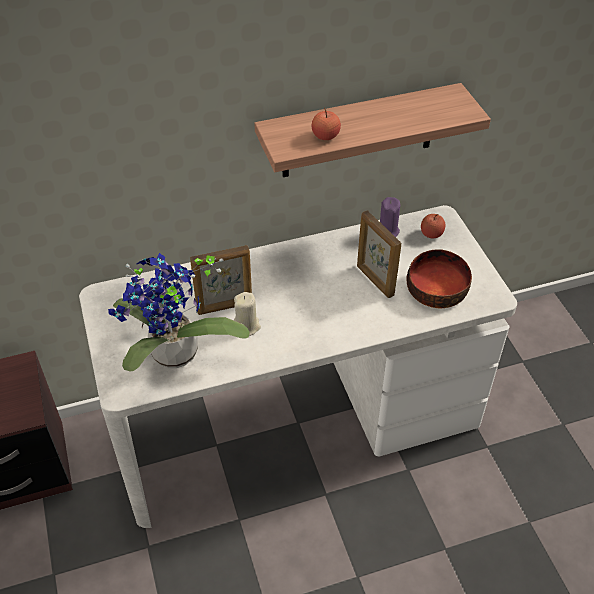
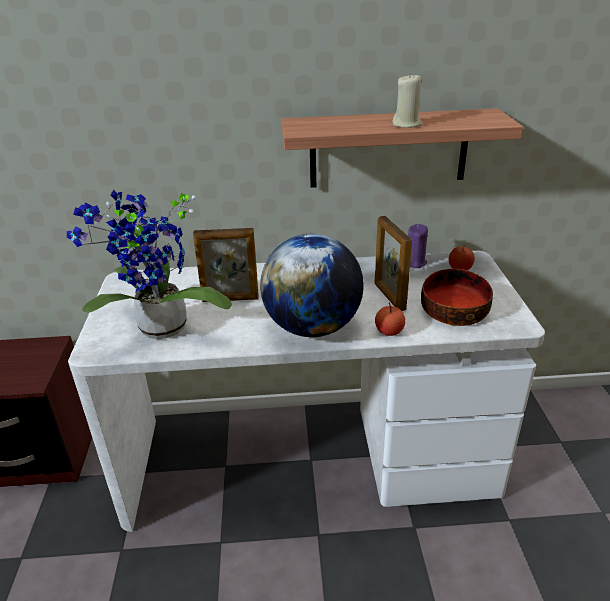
camera: 15 degrees right, 15 degrees down
(247, 326) = (244, 316): beige candle -> beige candle (407, 124)
(316, 330) = (312, 327): none -> globe
(325, 136) = (344, 127): apple -> apple (389, 331)

